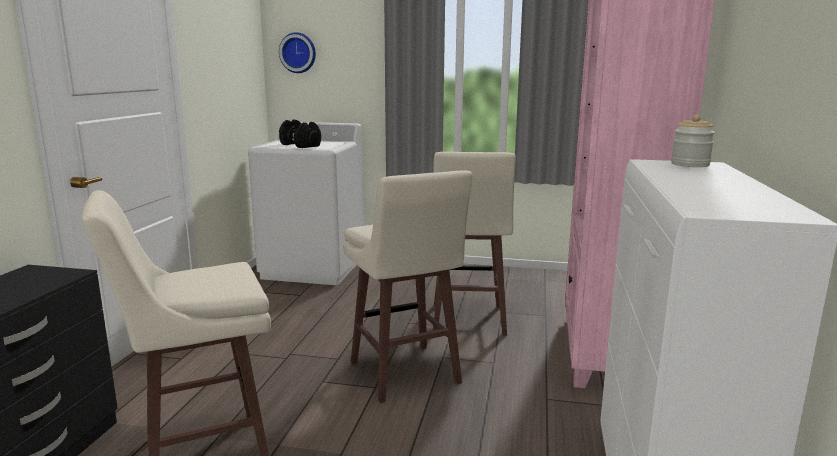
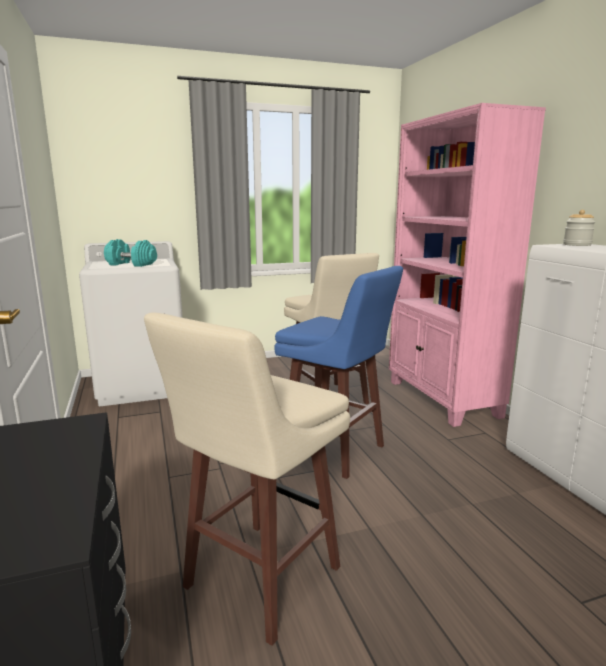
camera: 30 degrees left, 0 degrees up
(298, 53) = (96, 172): wall clock -> none
(301, 145) = (131, 264): black dumbbell -> turquoise dumbbell
(405, 374) = (335, 452): beige stool -> blue stool

